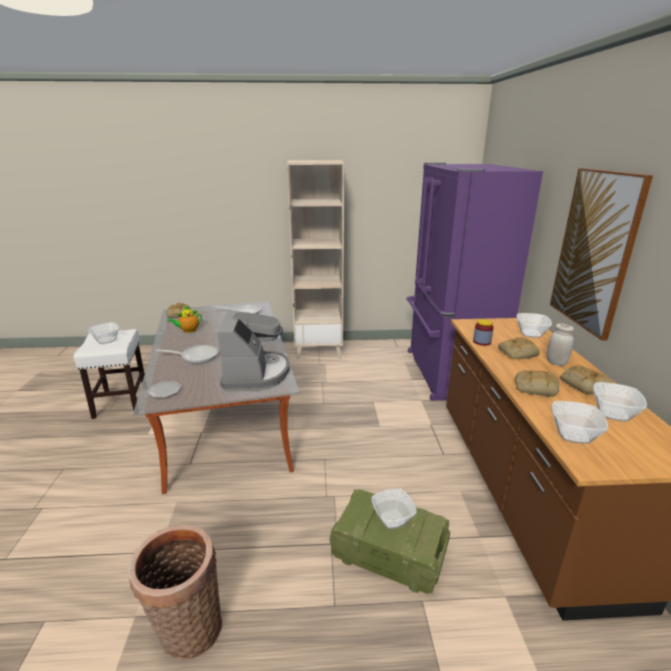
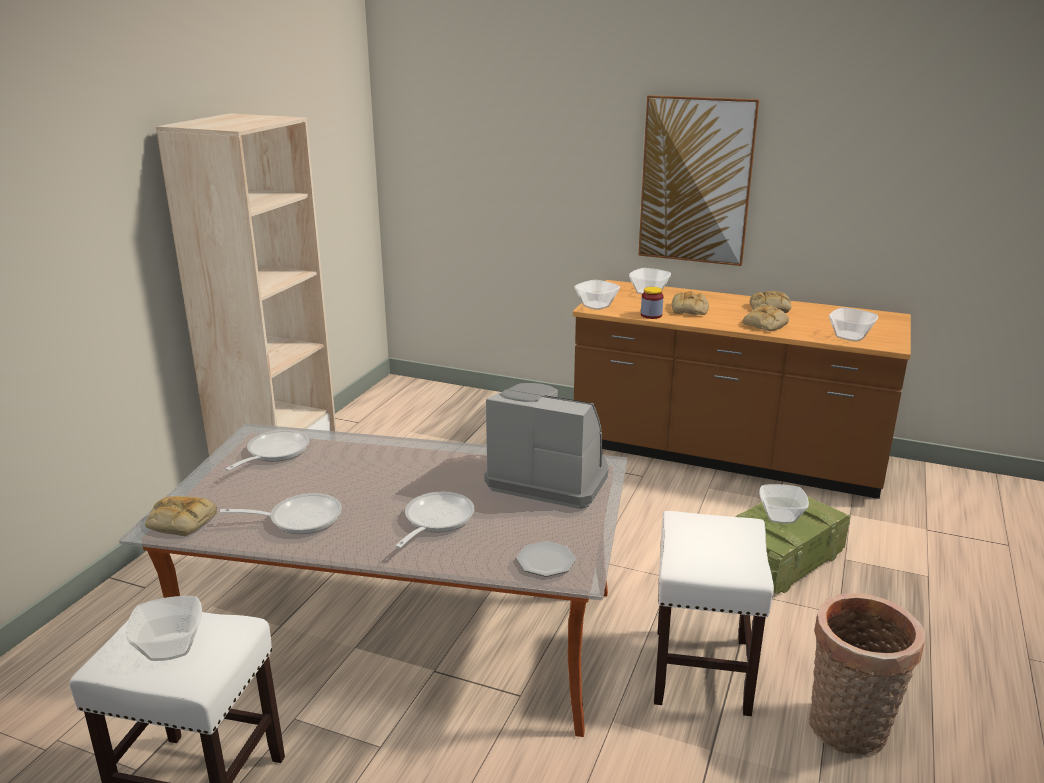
camera: 65 degrees left, 0 degrees up
(188, 331) = (299, 518): teapot -> frying pan
(231, 532) = (702, 671): none -> white stool
(447, 373) = (474, 414): purple fridge -> none
(556, 363) = (722, 303): white jar -> none
(613, 413) = (822, 315): bowl -> bowl (596, 305)

